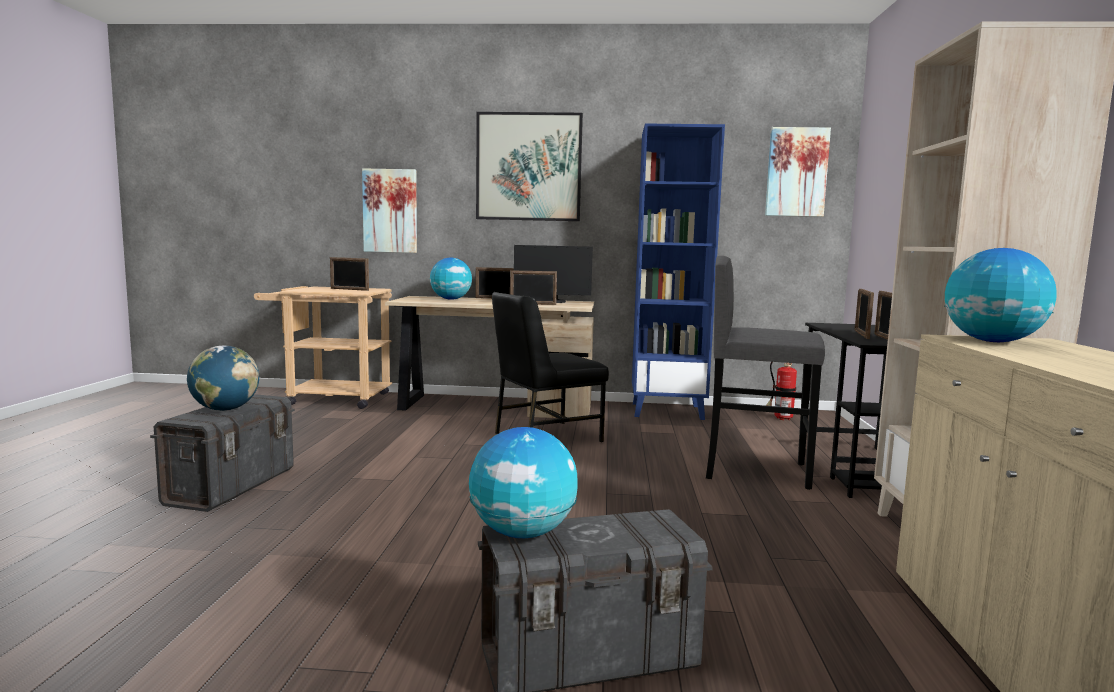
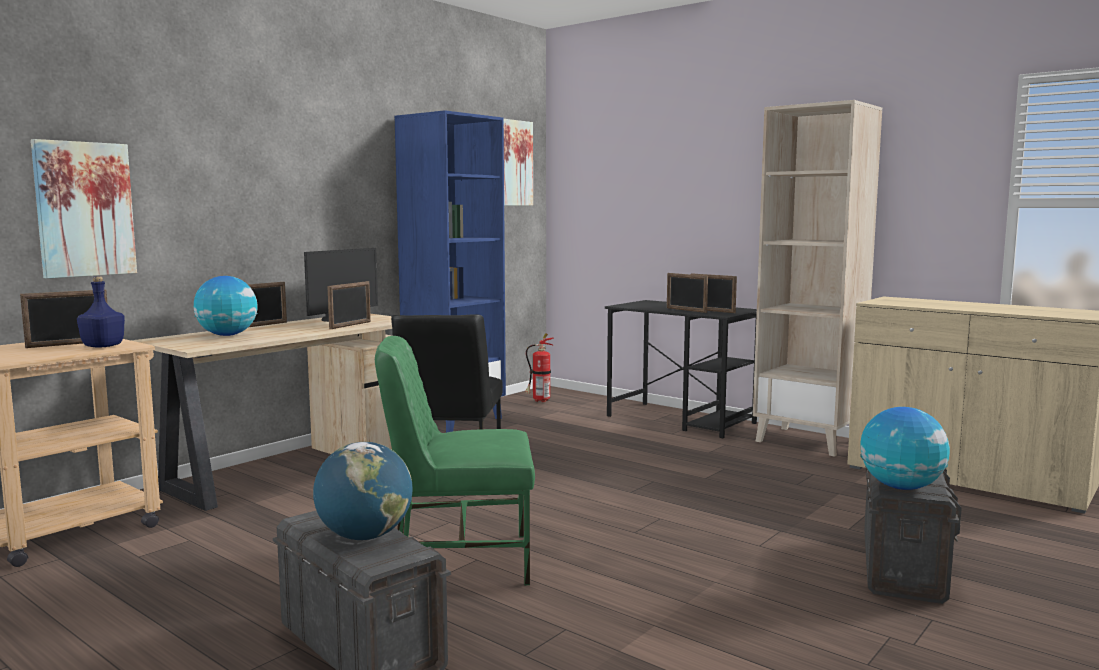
camera: 55 degrees left, 0 degrees up
(349, 291) = (102, 346): none -> blue bottle
(386, 476) = (459, 560): none -> green chair
(529, 167) = (279, 147): picture -> none
(756, 471) = (643, 441): grey stool -> none
(992, 341) = (897, 302): globe -> none

